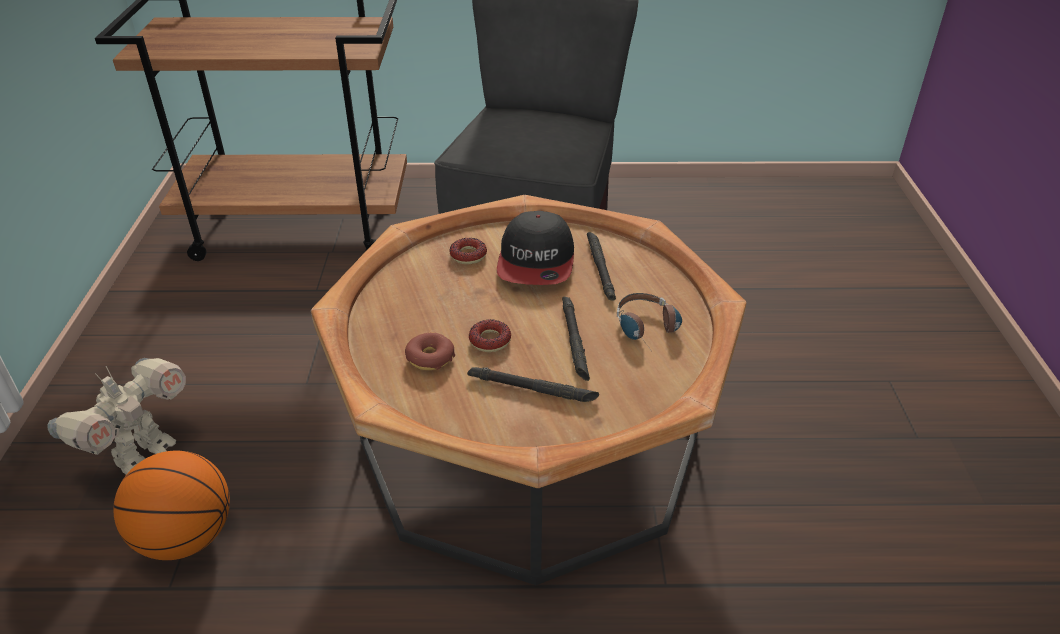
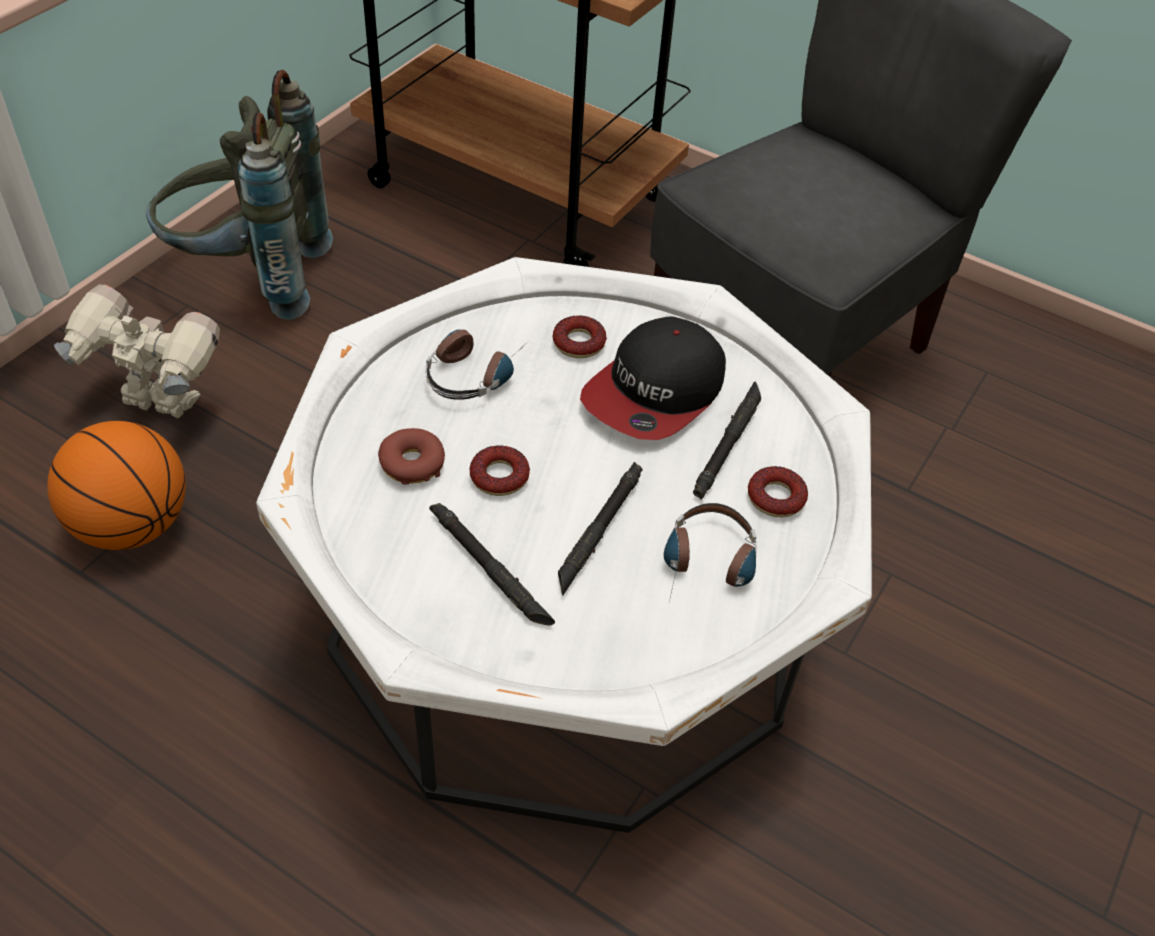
camera: 30 degrees right, 10 degrees up
(142, 454) = (159, 405): toy robot -> toy robot turned 135 degrees counterclockwise
(148, 348) = (251, 278): none -> grey backpack
(420, 294) = (475, 371): none -> headphones
(530, 439) = (567, 612): brown coffee table -> white coffee table
(650, 283) = (776, 497): none -> donut

